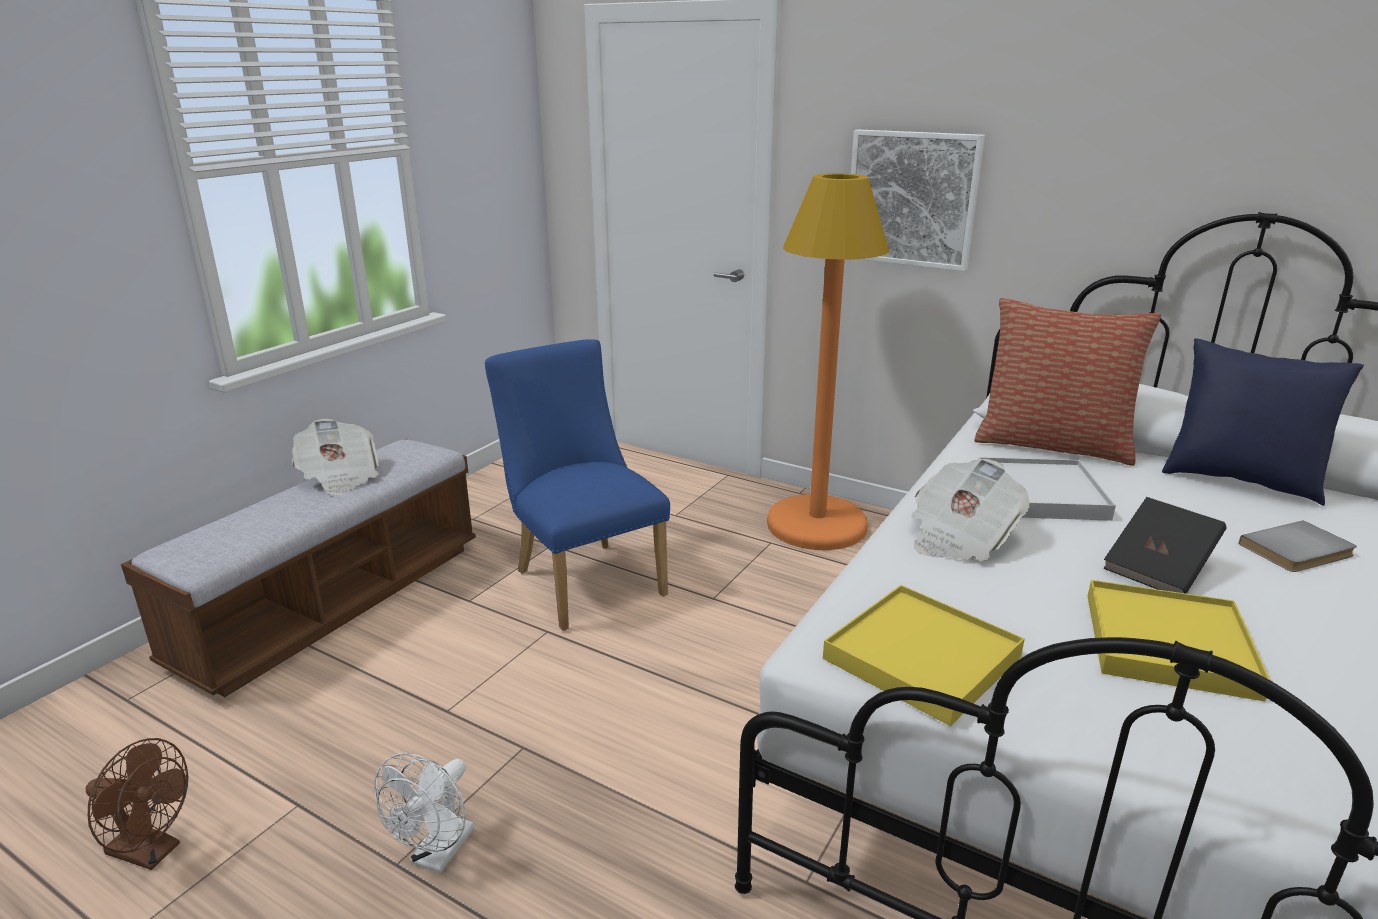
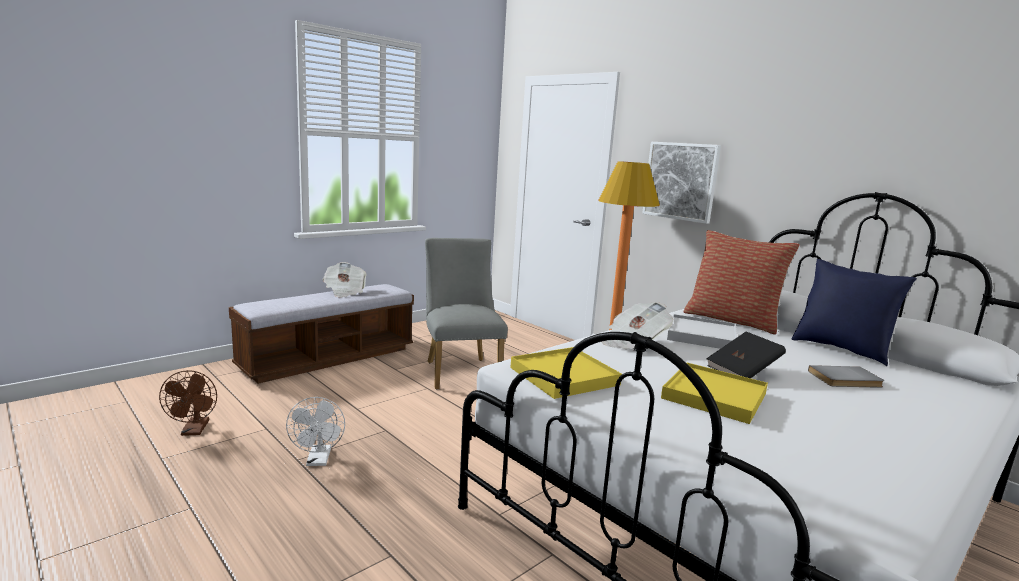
camera: 15 degrees right, 10 degrees down
(152, 851) = (194, 431): brown fan -> brown fan turned 45 degrees clockwise
(438, 855) = (318, 461): white fan -> white fan turned 45 degrees counterclockwise
(583, 578) = (460, 371): blue chair -> grey chair

